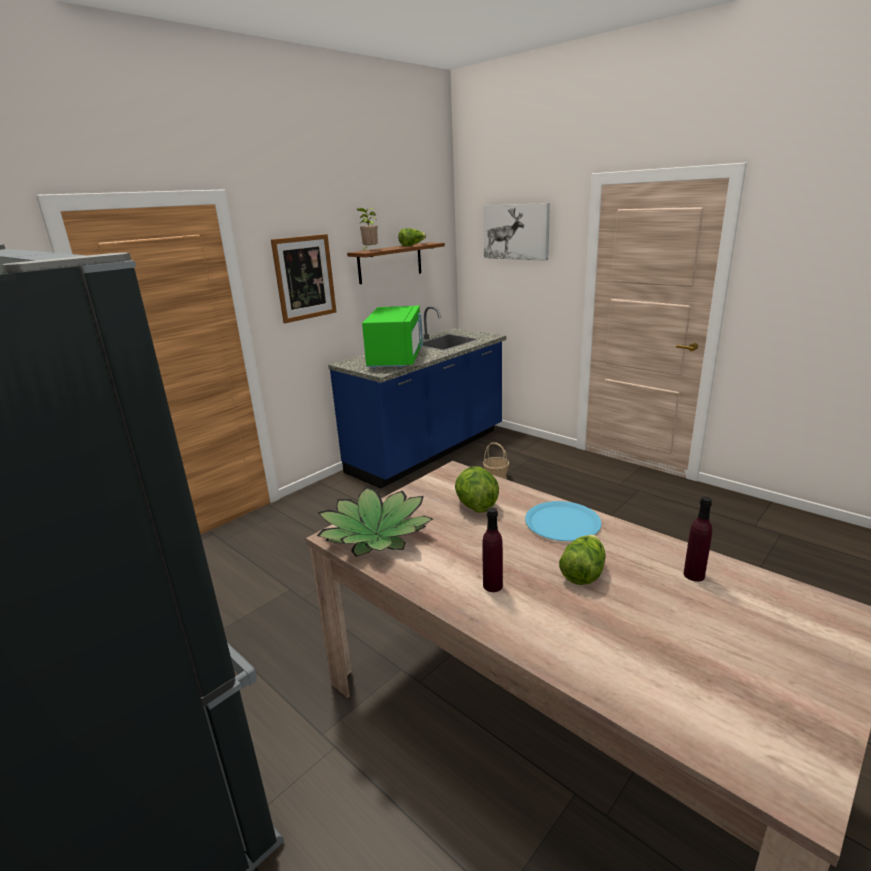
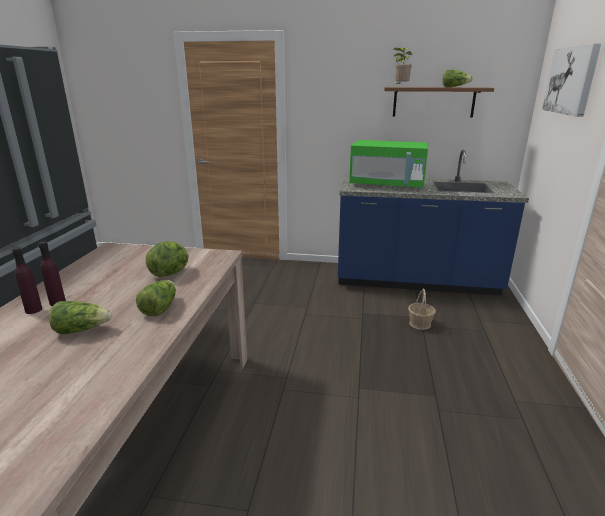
camera: 55 degrees right, 0 degrees up
(304, 278) = (338, 103): picture -> none
(376, 534) = (116, 256): potted plant -> none
(396, 359) = (387, 185): green microwave -> green microwave turned 45 degrees clockwise
(562, 522) = (159, 308): blue plate -> lettuce
(694, 575) = (86, 382): purple bottle -> purple bottle (33, 310)

